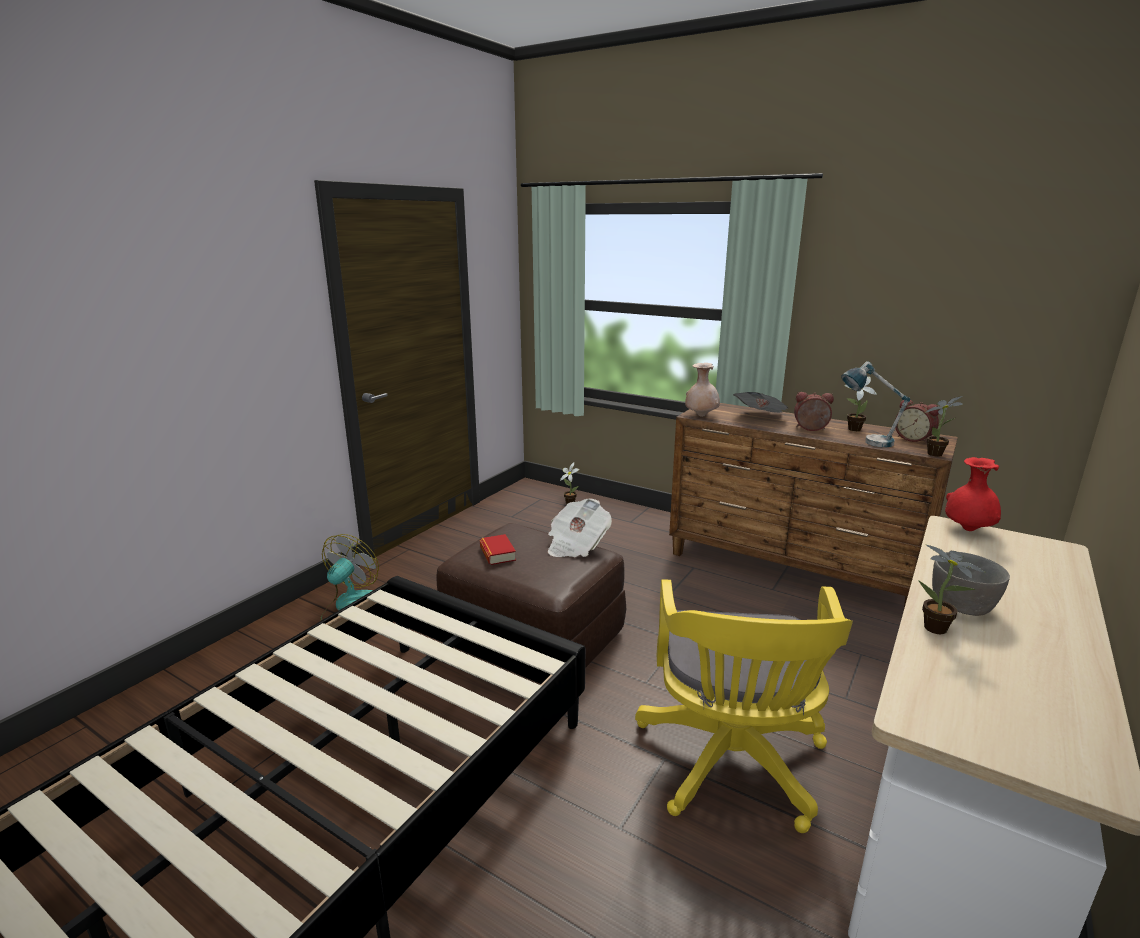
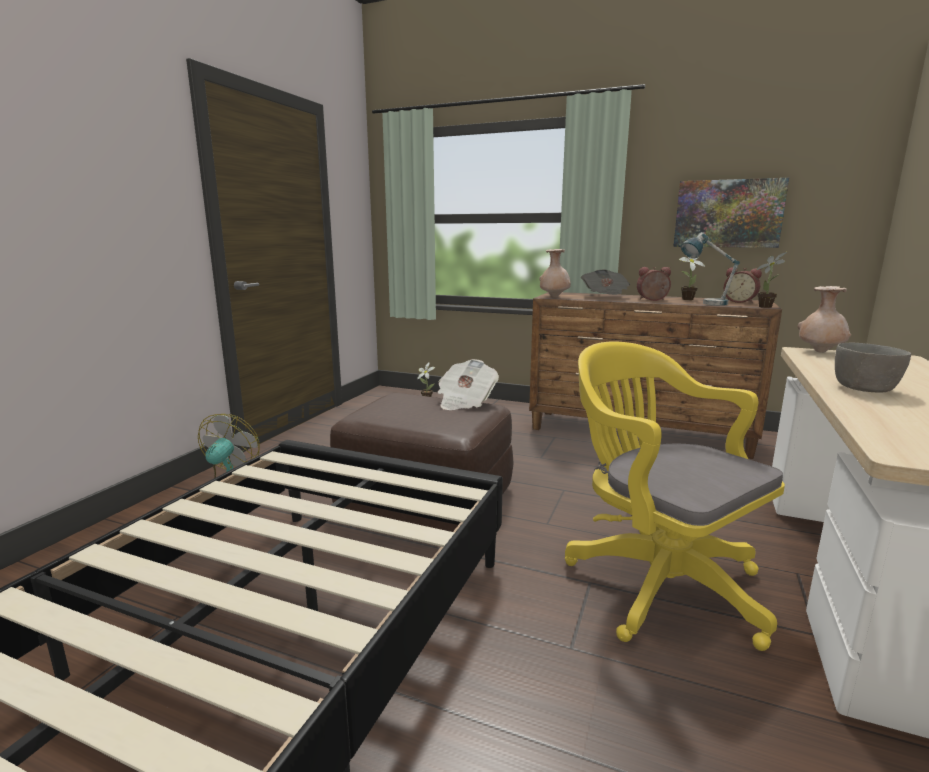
camera: 10 degrees left, 5 degrees down
(497, 554) = (391, 411): book -> none
(732, 766) = (656, 581): yellow office chair -> yellow office chair turned 150 degrees clockwise
(917, 327) = (728, 214): none -> picture
(938, 630) = (862, 403): potted plant -> none
(968, 530) = (820, 352): red vase -> beige vase

